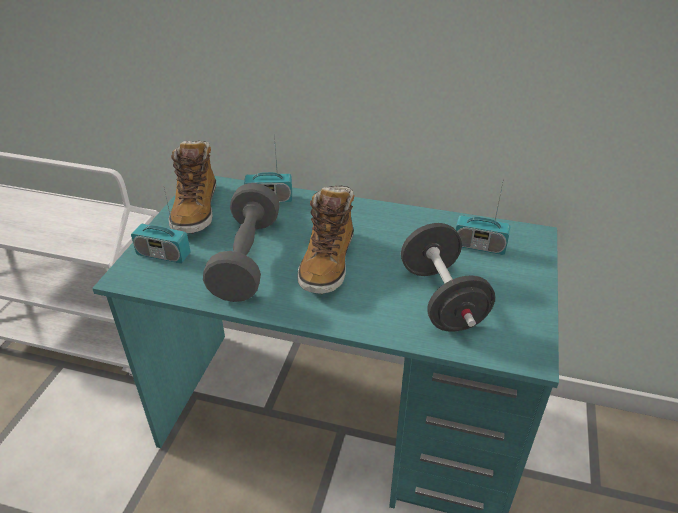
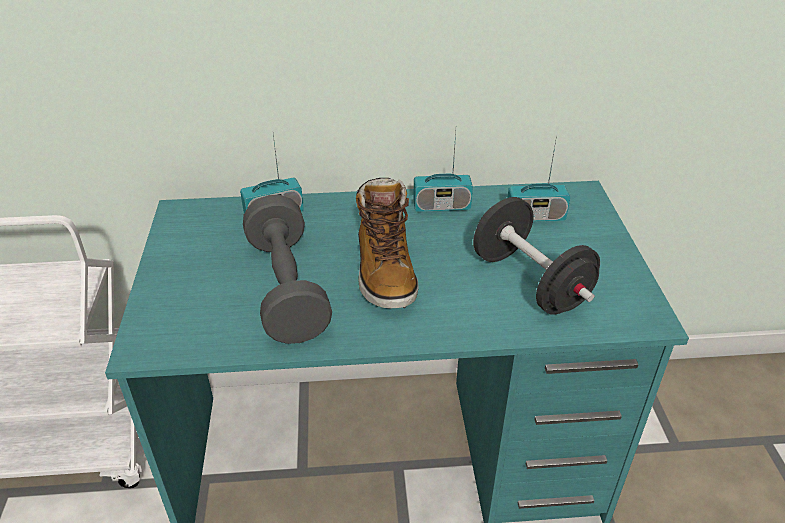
camera: 20 degrees left, 0 degrees up
(163, 255) = (178, 308): radio -> radio (441, 206)
(196, 210) = (189, 245): boot -> none

